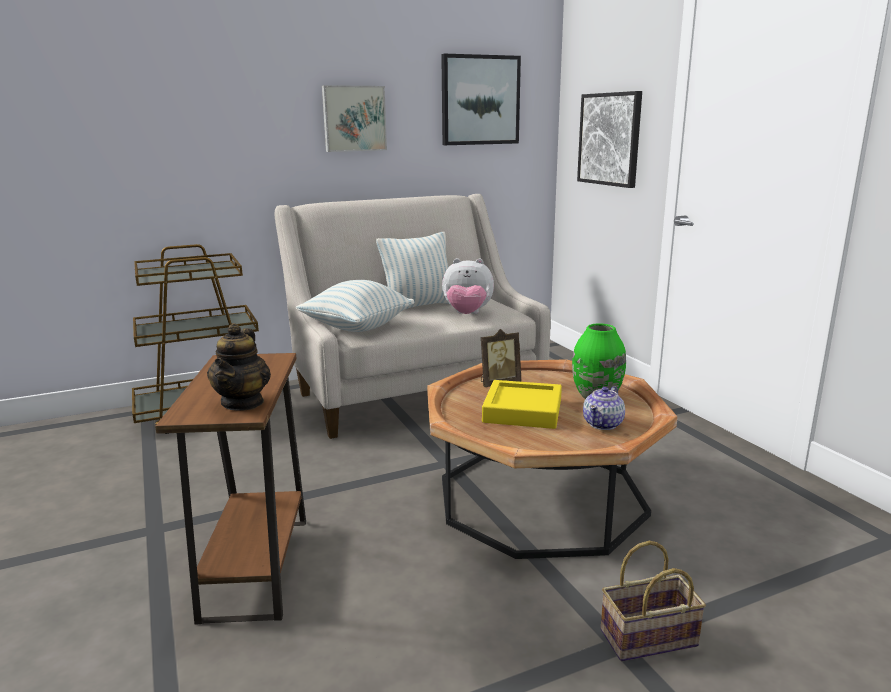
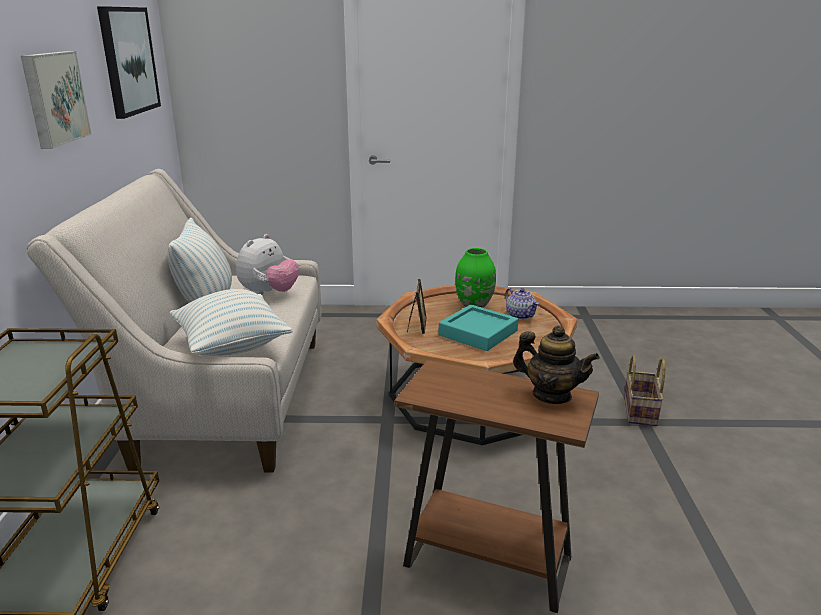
camera: 65 degrees left, 5 degrees up
(522, 411) = (478, 333): yellow tray -> turquoise tray
(609, 139) = (262, 95): picture -> none

